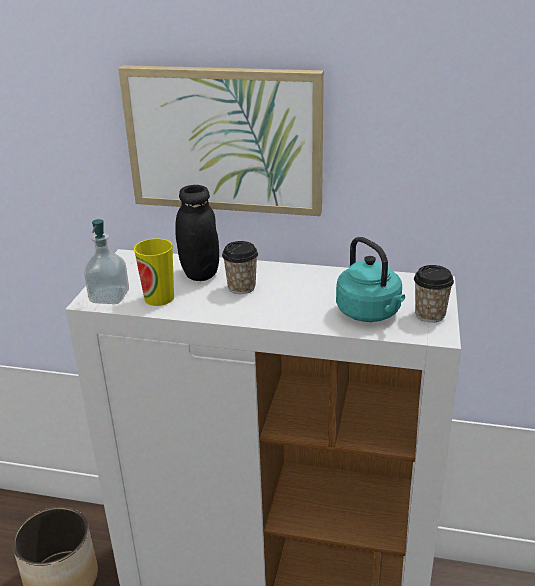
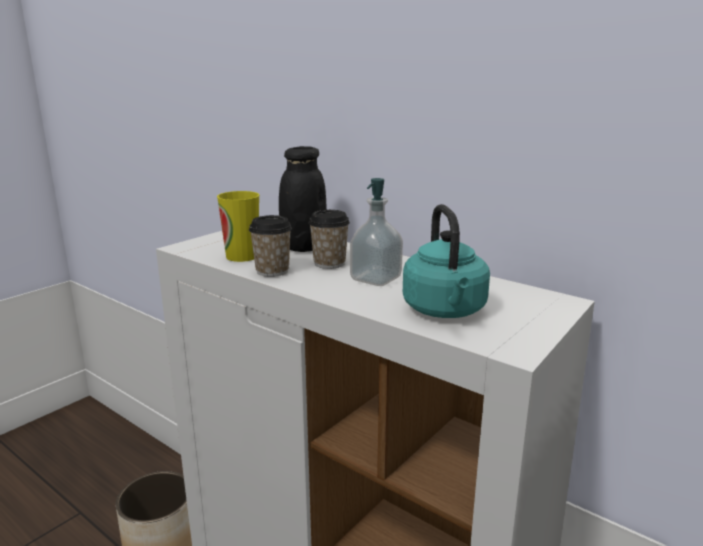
camera: 25 degrees right, 10 degrees down
(109, 297) = (202, 247): soap dispenser -> soap dispenser (376, 279)
(224, 140) = (354, 106): picture -> none
(430, 315) = (522, 328): cup -> cup (272, 271)

